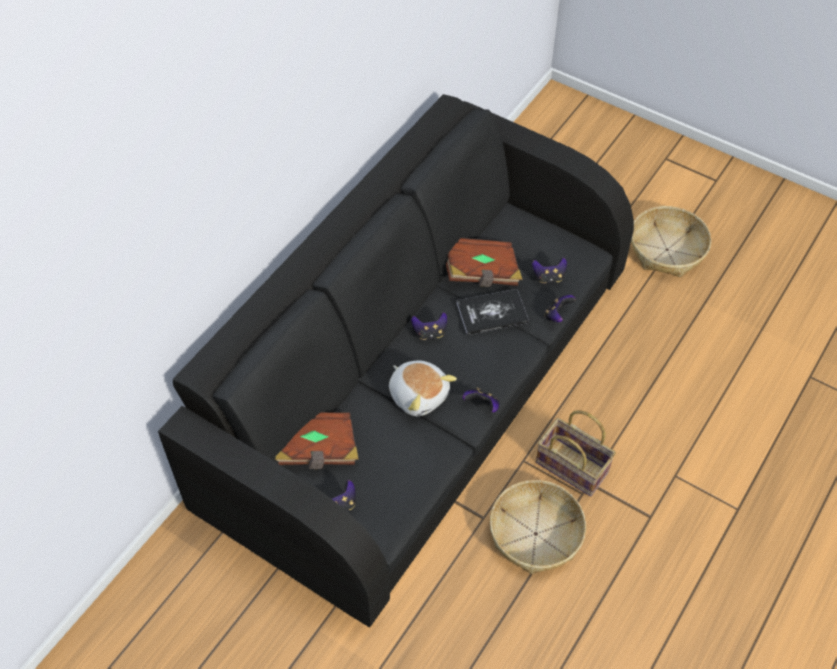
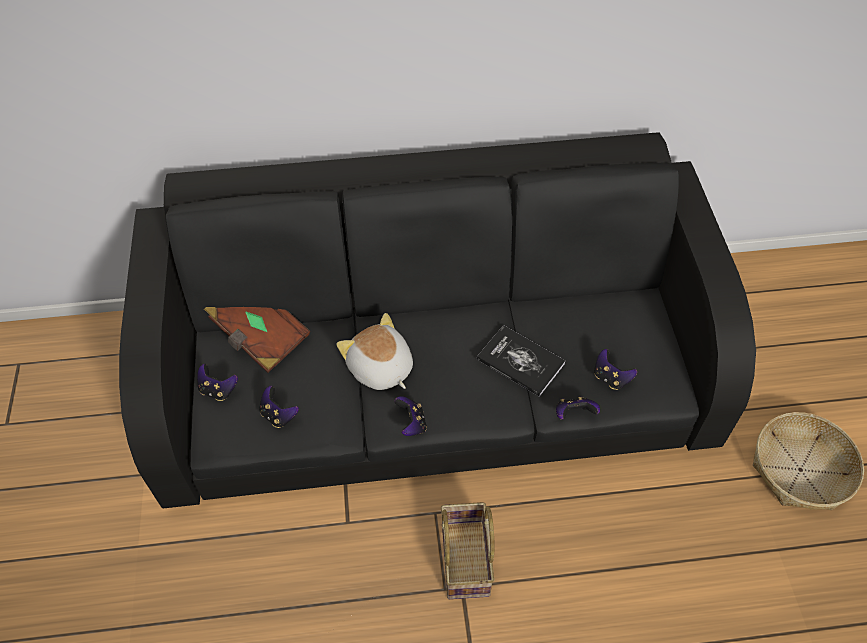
camera: 50 degrees right, 0 degrees up
(419, 394) = (380, 368): plush toy -> plush toy turned 135 degrees clockwise
(429, 332) = (453, 332): game controller -> game controller (278, 415)
(480, 272) = (558, 323): brown book -> none
(536, 534) = (367, 579): basket -> none

